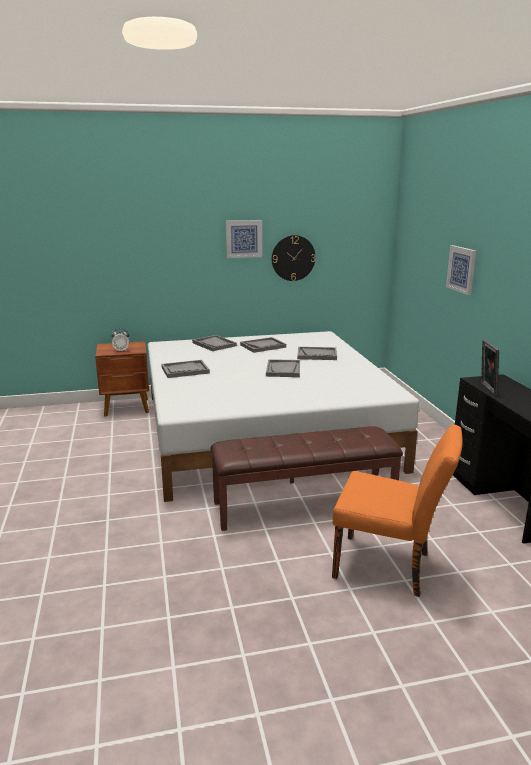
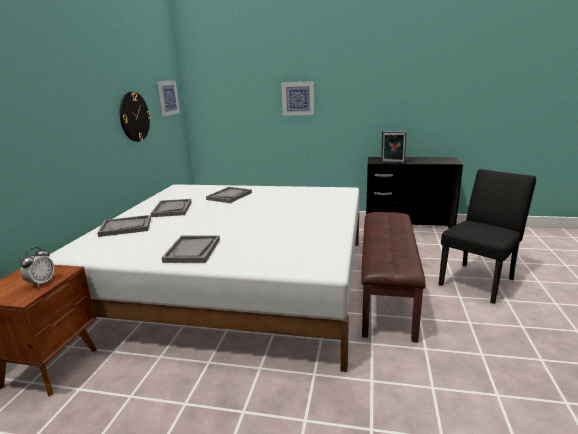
camera: 65 degrees left, 0 degrees up
(243, 238) = (94, 98): picture -> picture (168, 97)
(283, 370) = (252, 211): grey tray -> none
(390, 567) = (479, 280): orange chair -> black chair

